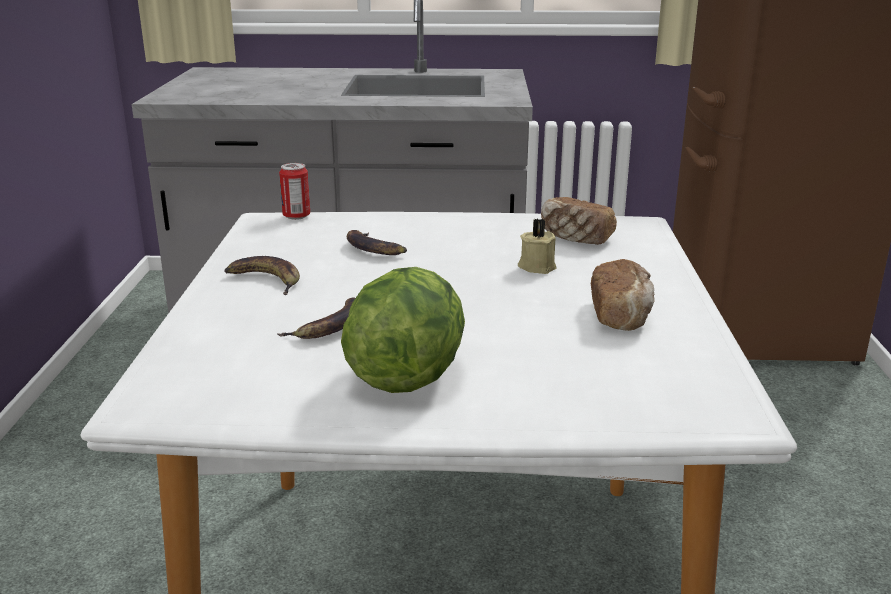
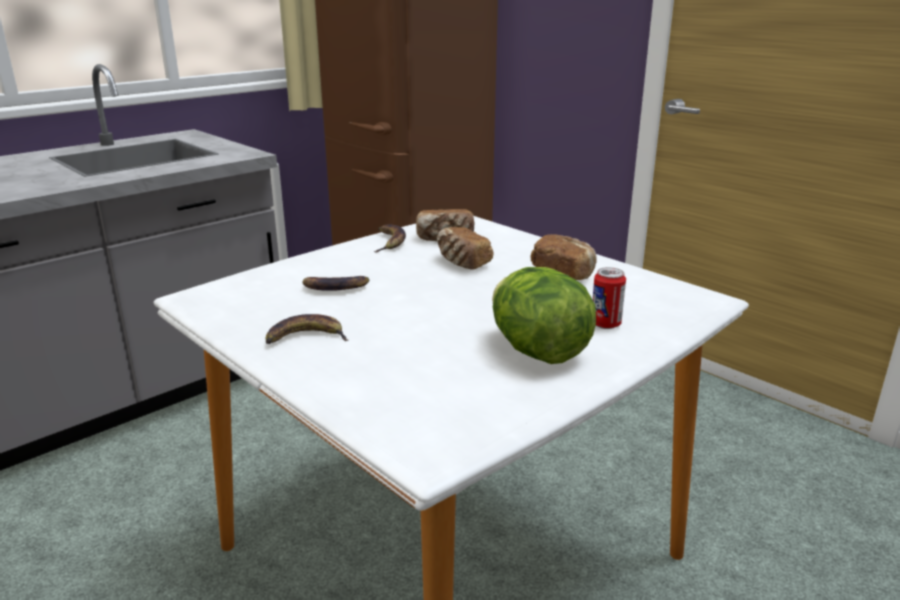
camera: 45 degrees left, 0 degrees up
(296, 216) = (215, 286): can -> can (605, 324)
(329, 326) = (426, 346): banana -> banana (389, 242)
(537, 266) = (462, 262): beige candle -> bread

